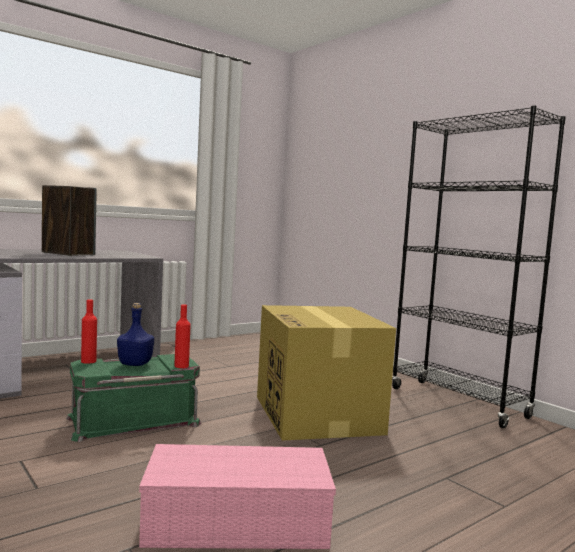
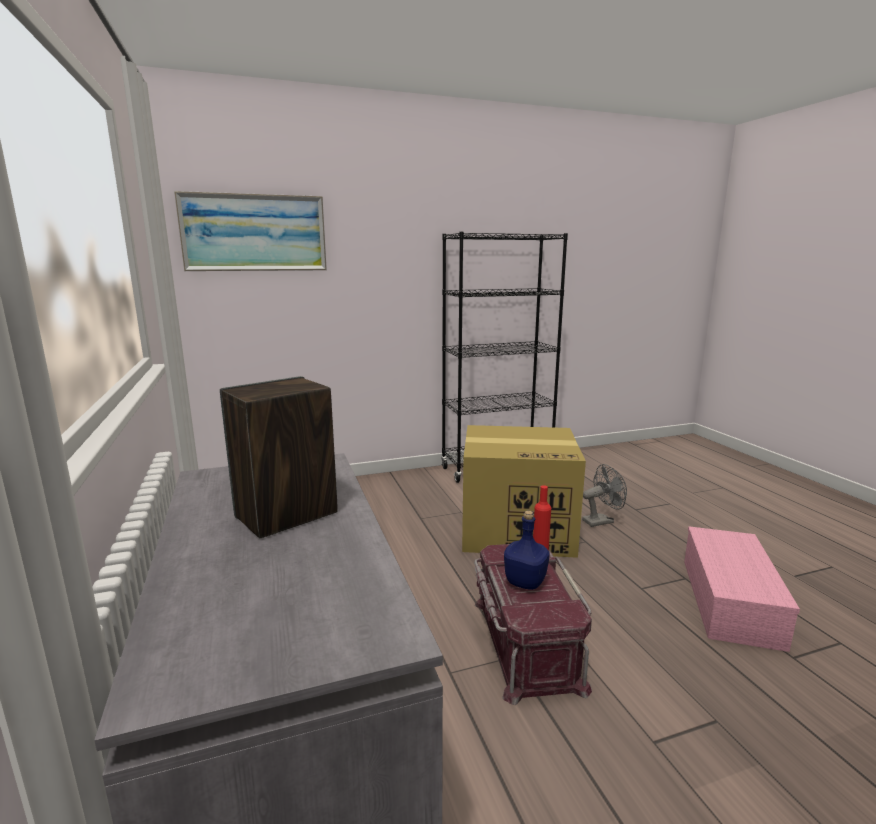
camera: 70 degrees left, 10 degrees up
(88, 361) = (520, 615): red bottle -> none
(134, 420) = (524, 642): green storage box -> red storage box
(325, 145) = (254, 233): none -> picture
(383, 454) = (601, 521): none -> grey fan

